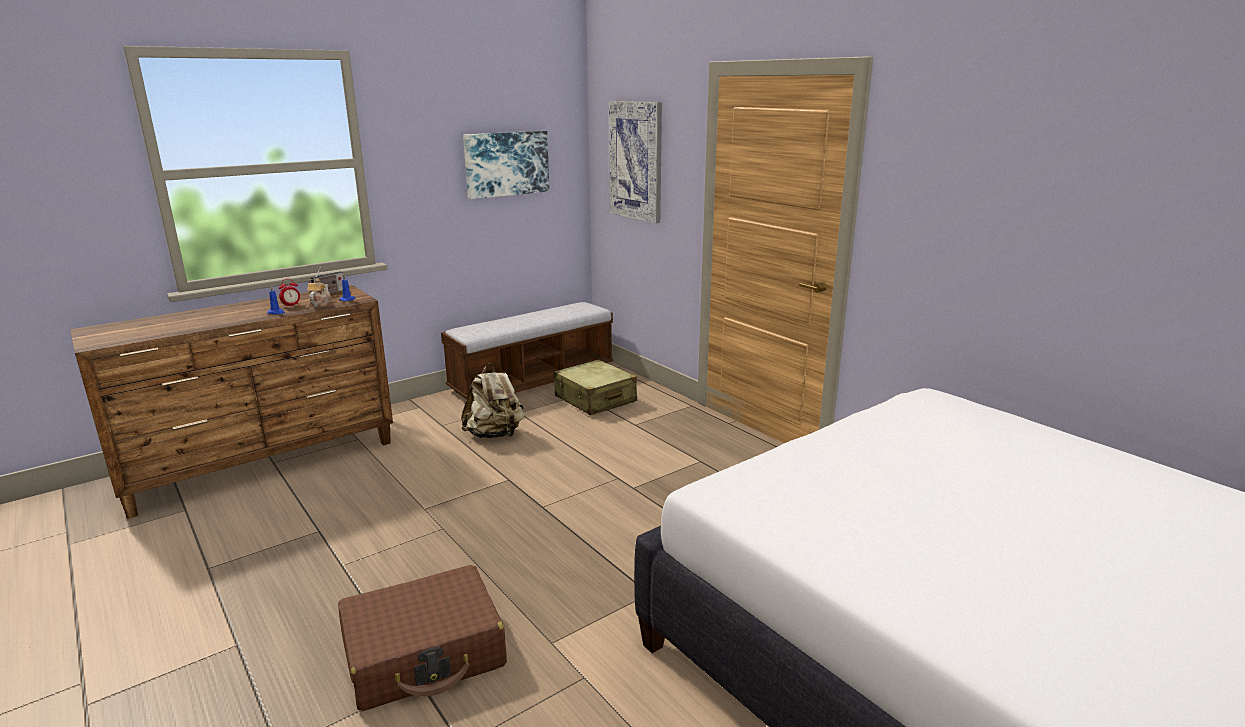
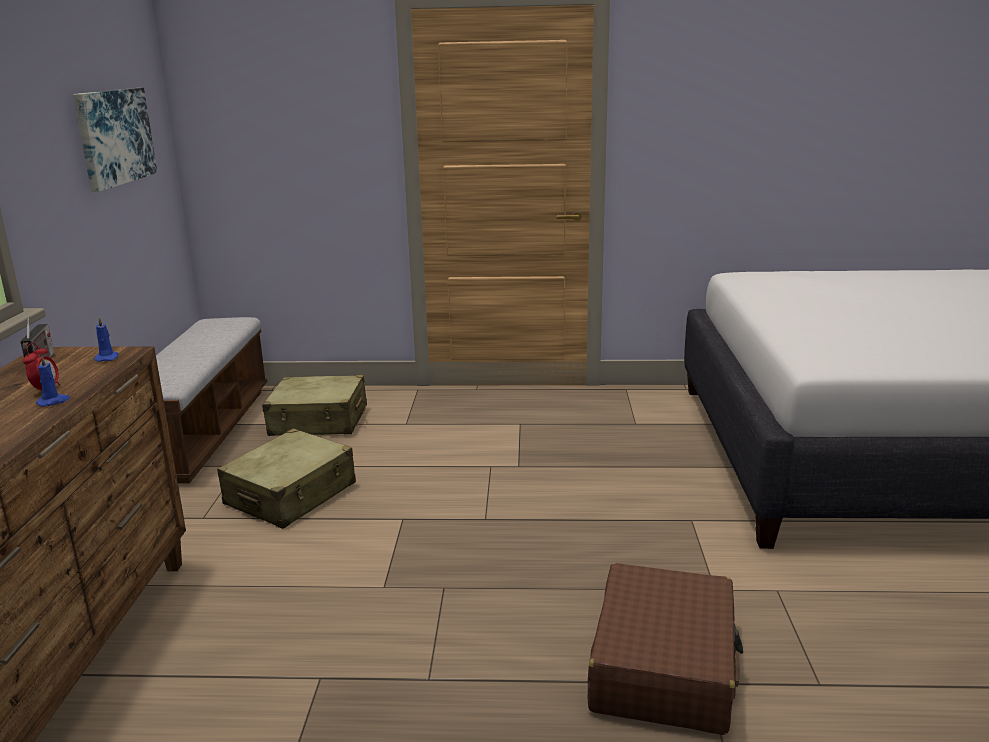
camera: 50 degrees left, 0 degrees up
(320, 303) = (82, 373): teapot -> none
(495, 435) = (291, 495): beige backpack -> beige suitcase
(636, 161) = (275, 119): picture -> none

